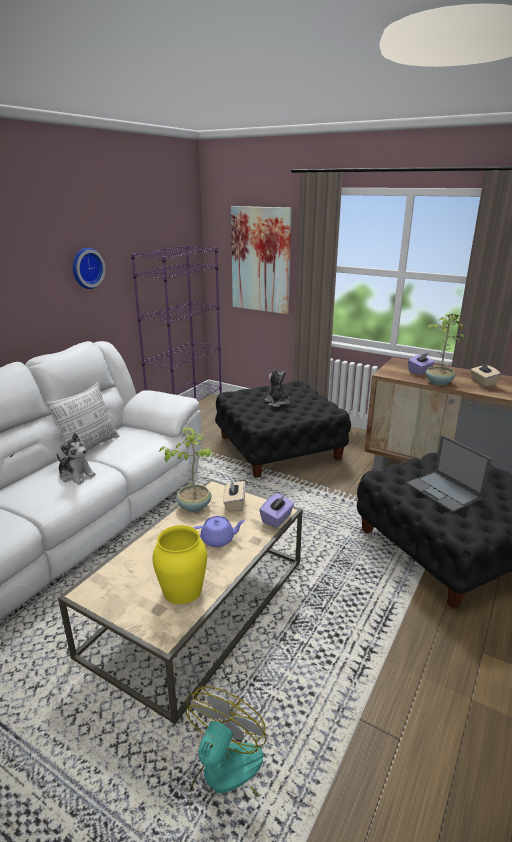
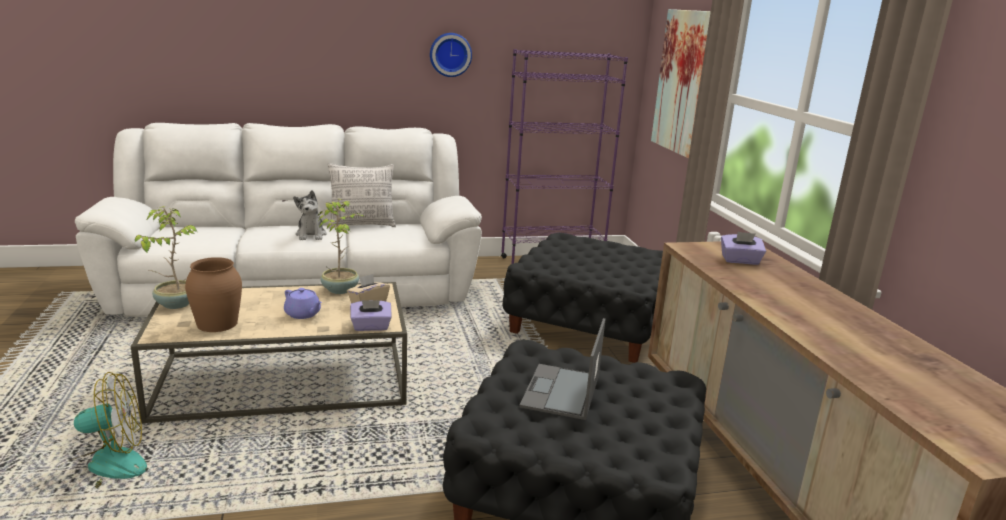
camera: 45 degrees right, 5 degrees down
(183, 589) = (217, 324): yellow vase -> brown vase
(277, 403) = (594, 259): plush toy -> none
(438, 382) = (726, 275): potted plant -> potted plant (175, 304)
(482, 382) = (795, 298): beige tissue box -> none

